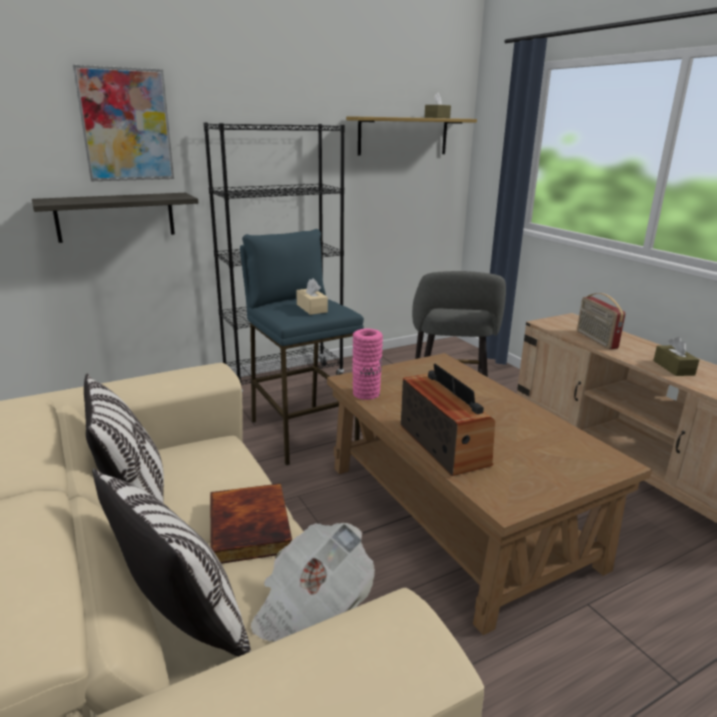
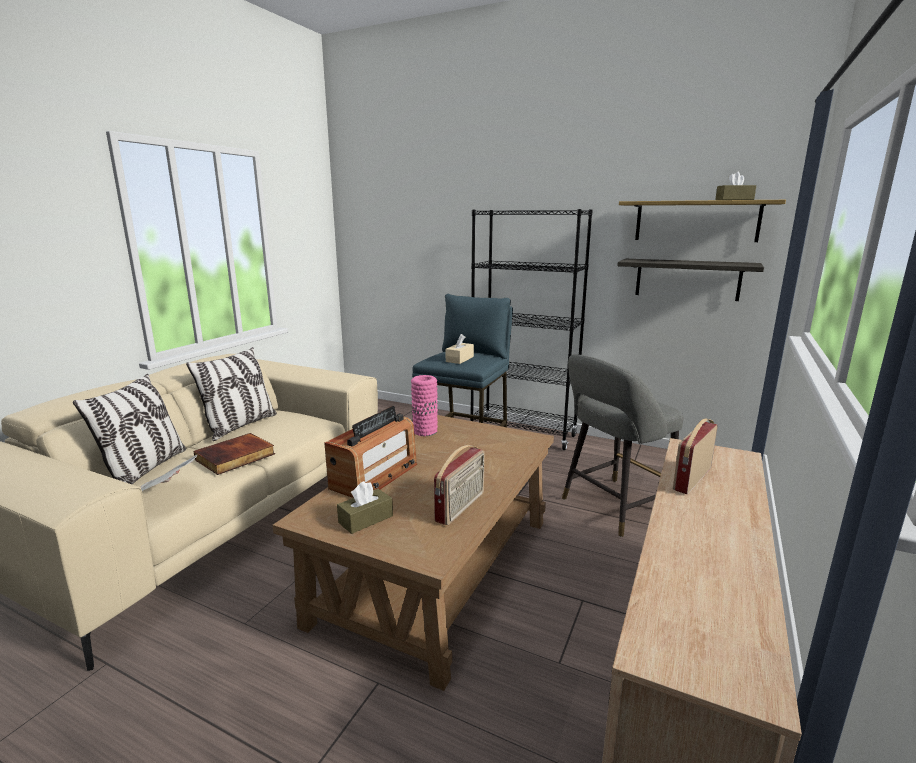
camera: 55 degrees right, 5 degrees down
(116, 217) = (430, 276): shelf -> shelf (687, 279)
(126, 125) = (442, 213): picture -> none
(543, 427) = (461, 507): none -> radio
(673, 368) = (693, 538): brown tissue box -> brown tissue box (365, 519)

